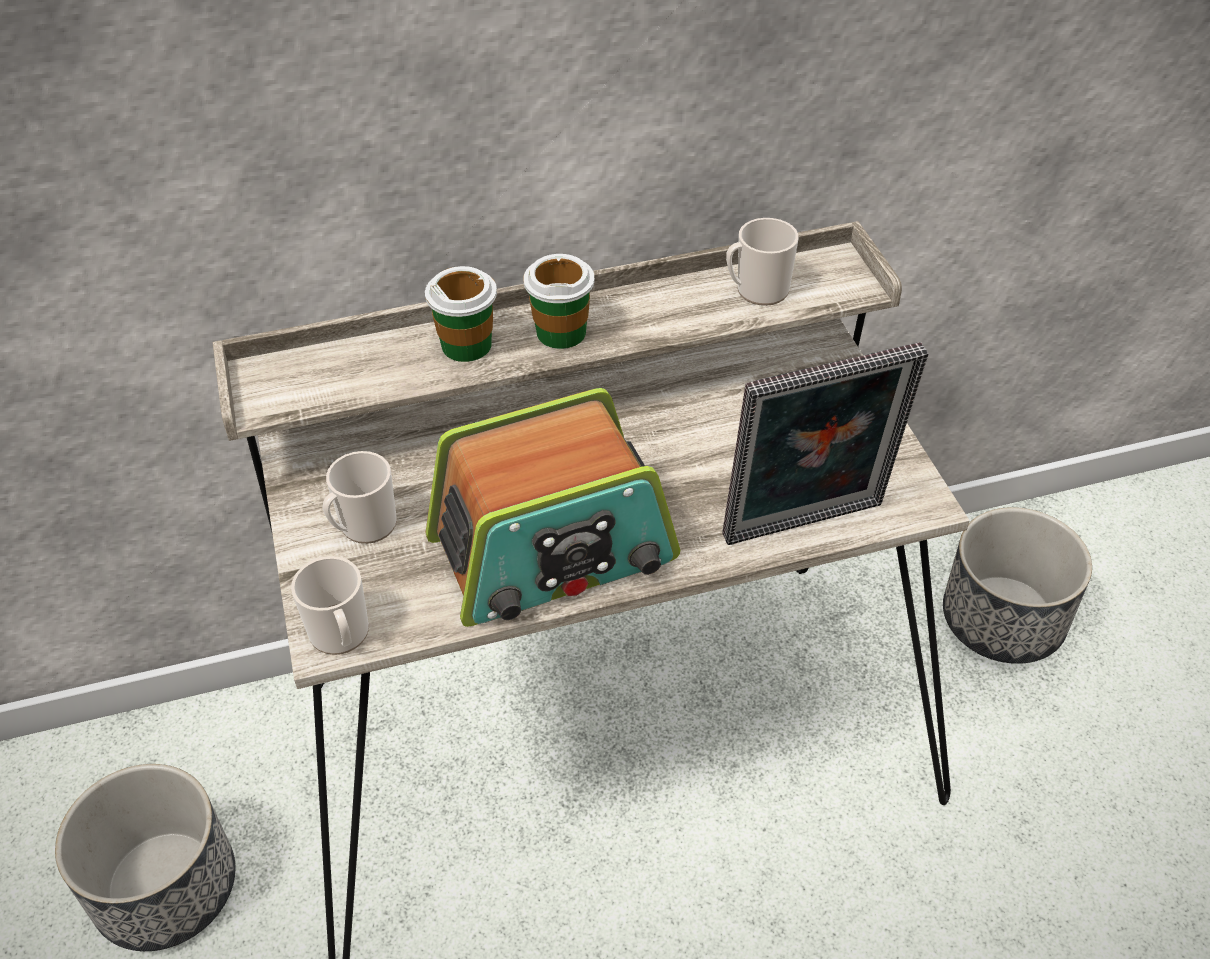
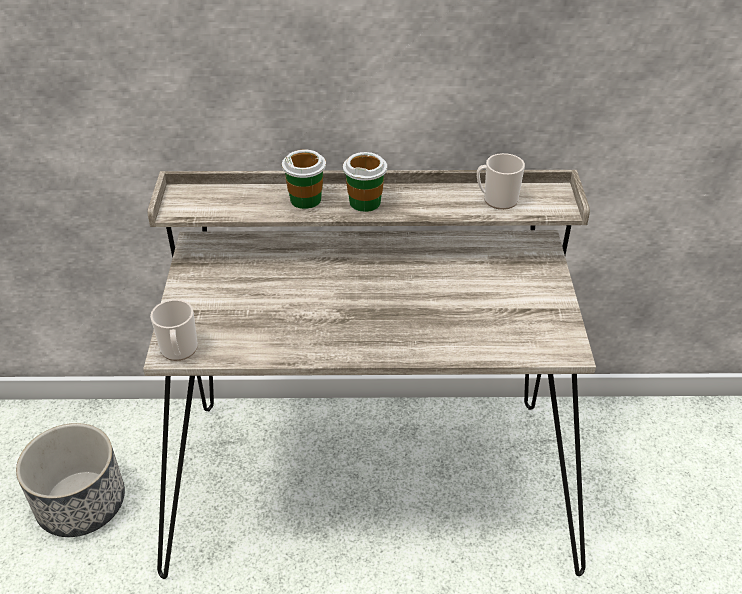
camera: 15 degrees right, 5 degrees down
(363, 527) = (217, 294): mug -> none
(553, 551) = (322, 330): radio -> none
(807, 527) = (486, 349): picture frame -> none
(1002, 618) = (659, 468): planter -> none

